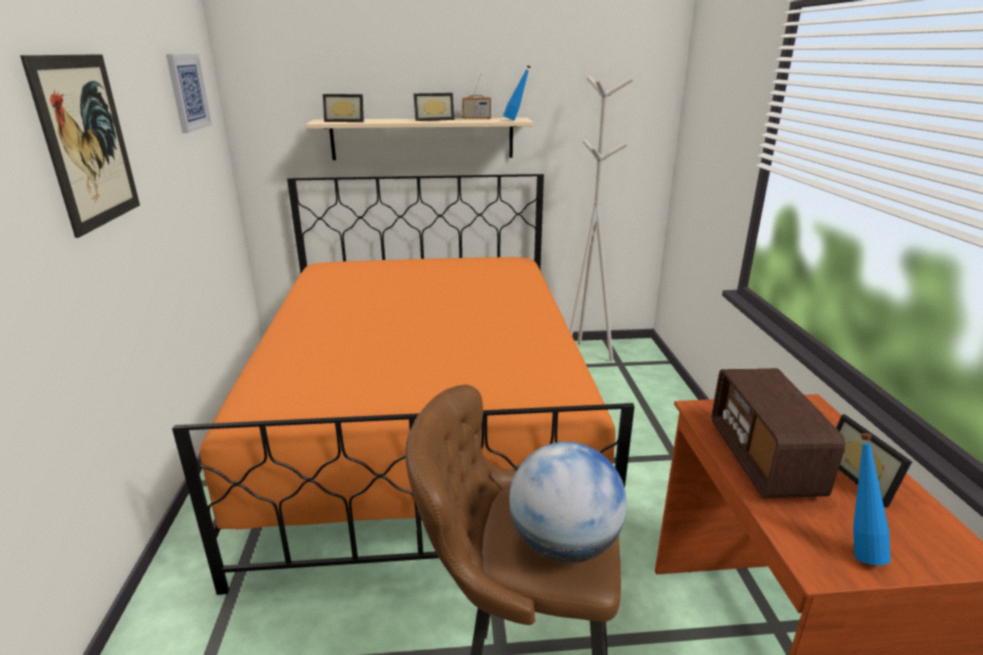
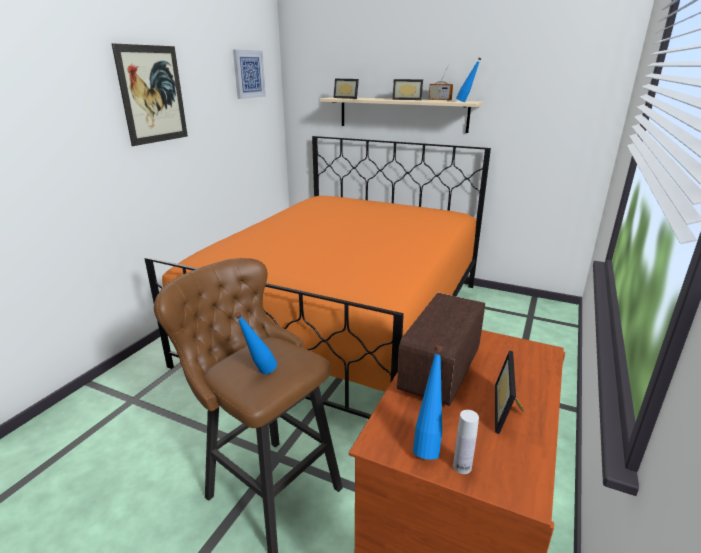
camera: 30 degrees right, 0 degrees up
(564, 544) = (259, 374): globe -> blue bottle
(585, 355) = (506, 303): grey clothes rack -> none
(907, 556) = (462, 467): none -> white bottle

